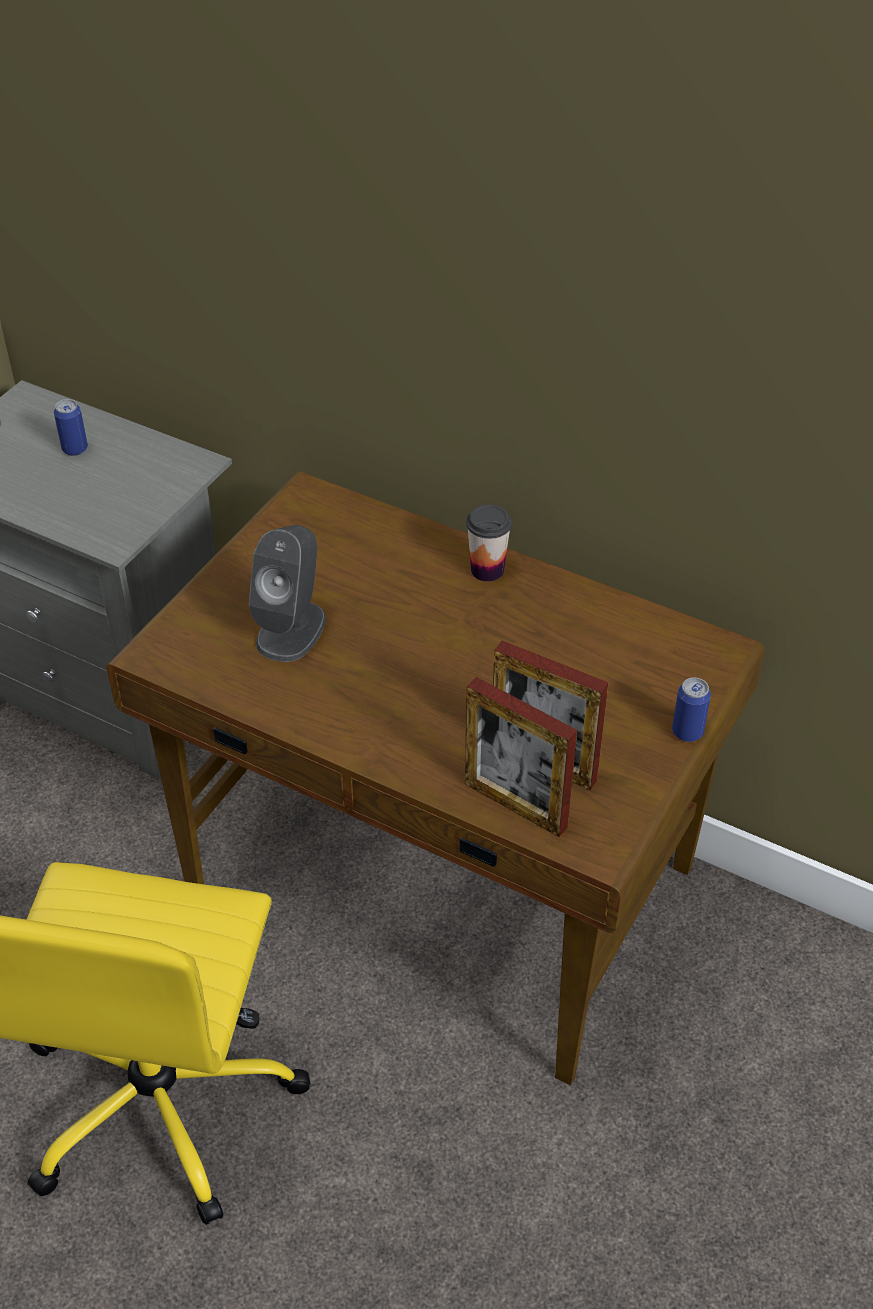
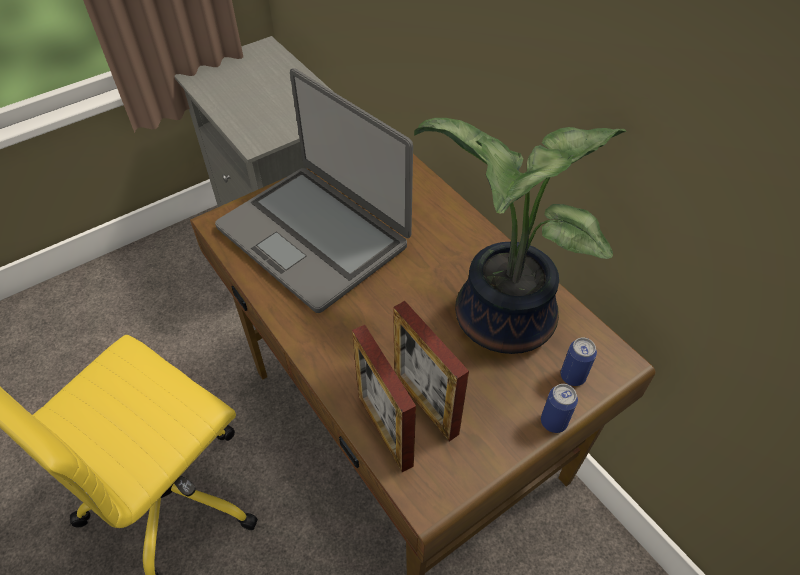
camera: 25 degrees right, 5 degrees up
(75, 449) = (272, 82): can -> can (572, 376)
(291, 630) = (314, 235): grey speaker -> laptop
(487, 570) = (471, 237): cup -> none
(572, 651) = (498, 320): none -> potted plant

